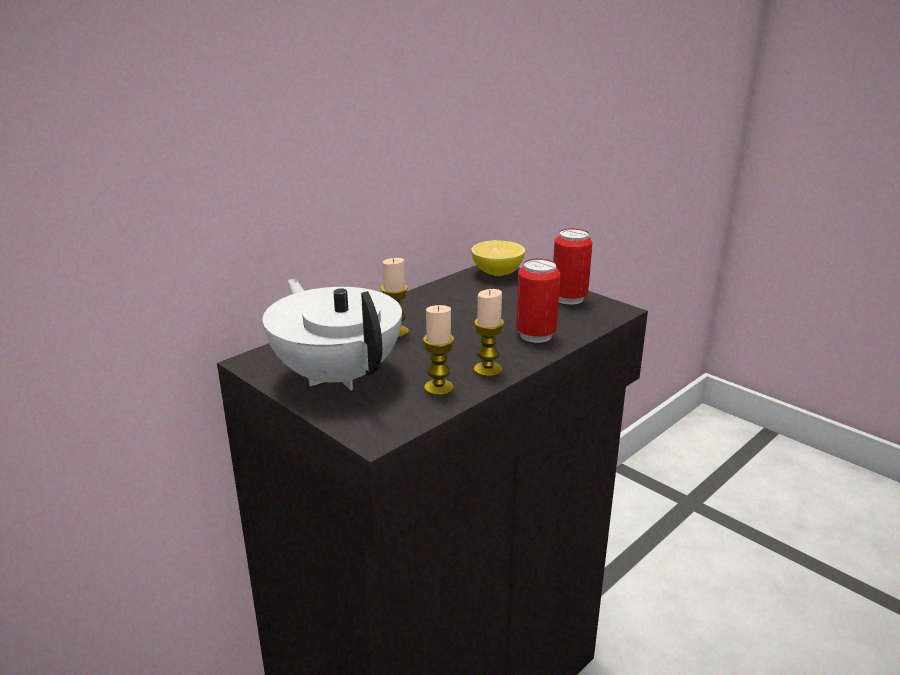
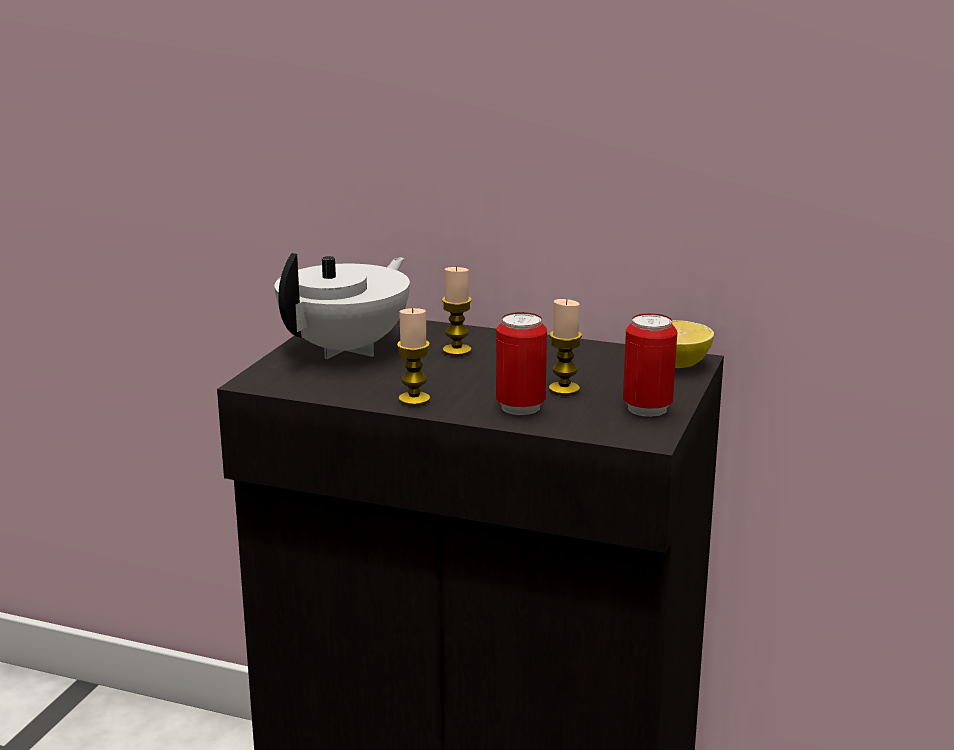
camera: 65 degrees right, 5 degrees down
(439, 388) = (357, 387): candle -> candle (564, 389)

